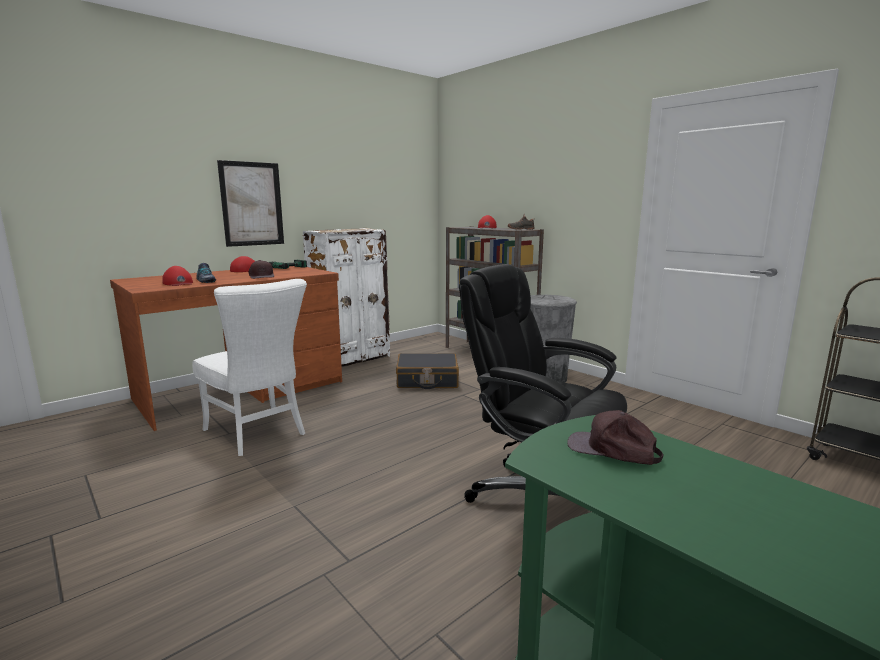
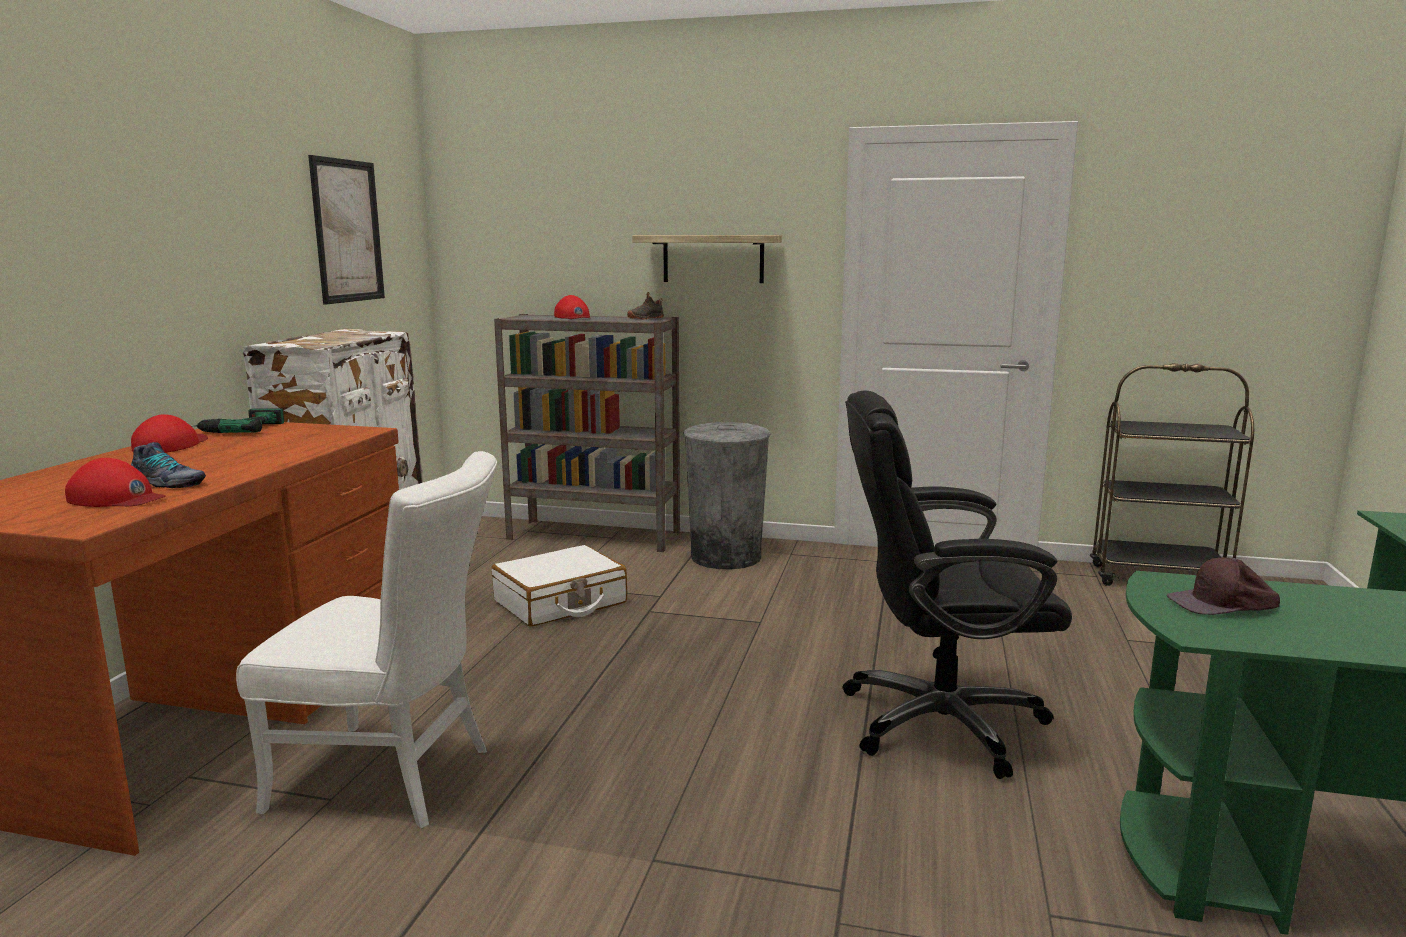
camera: 35 degrees left, 0 degrees up
(252, 204) = (143, 294): picture -> picture (347, 231)
(262, 276) = (263, 455): brown cap -> none
(427, 380) = (560, 602): black suitcase -> white suitcase
(565, 193) = (713, 259): none -> shelf

